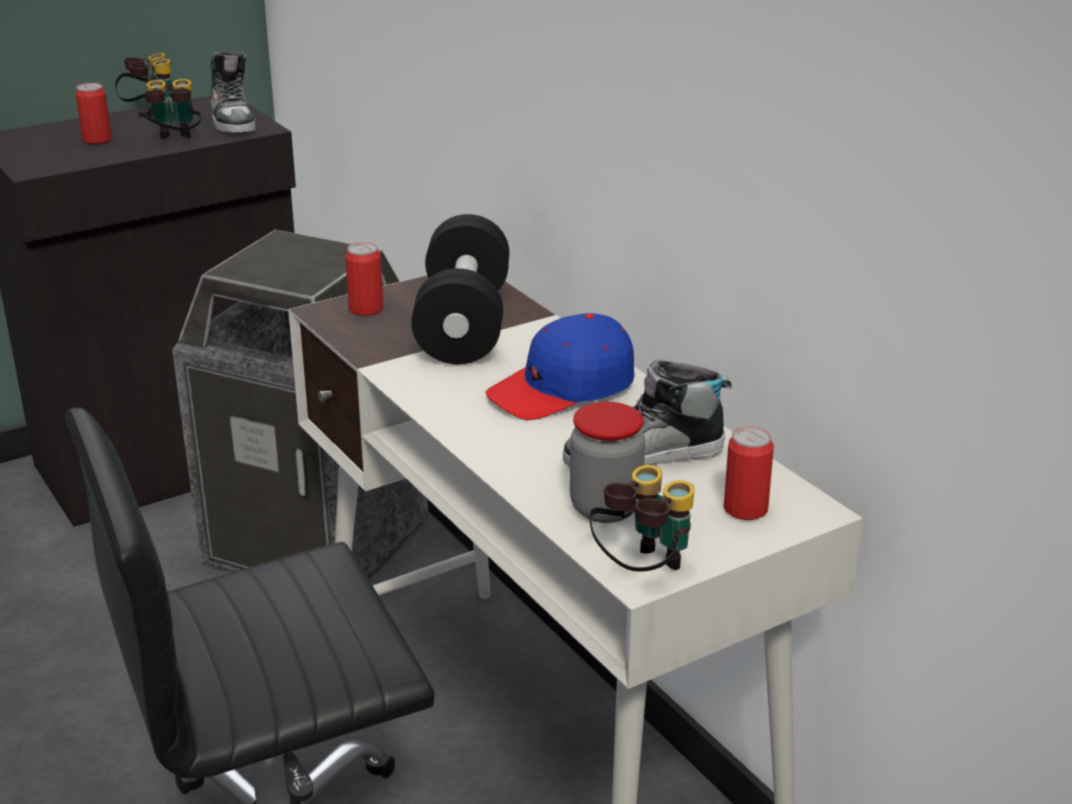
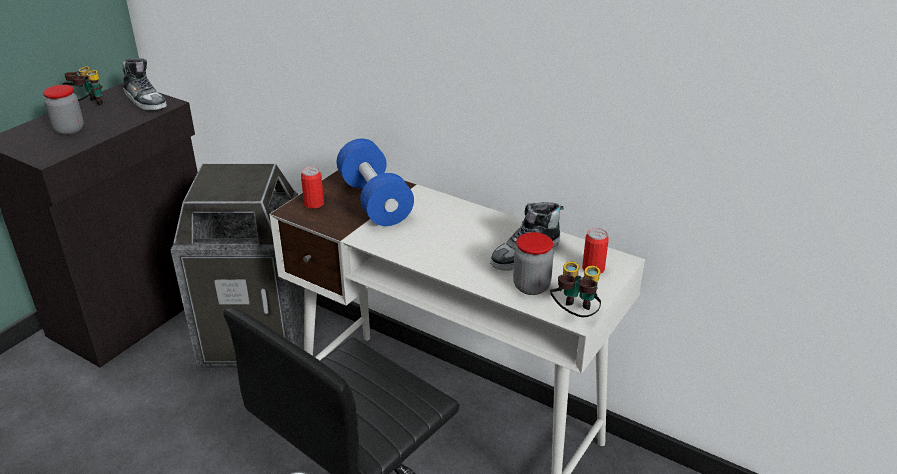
camera: 25 degrees left, 5 degrees up
(97, 140) = (69, 130): can -> jar
(174, 143) = (123, 123): binoculars -> none
(464, 325) = (375, 201): black dumbbell -> blue dumbbell
(563, 388) = (456, 226): blue cap -> none

